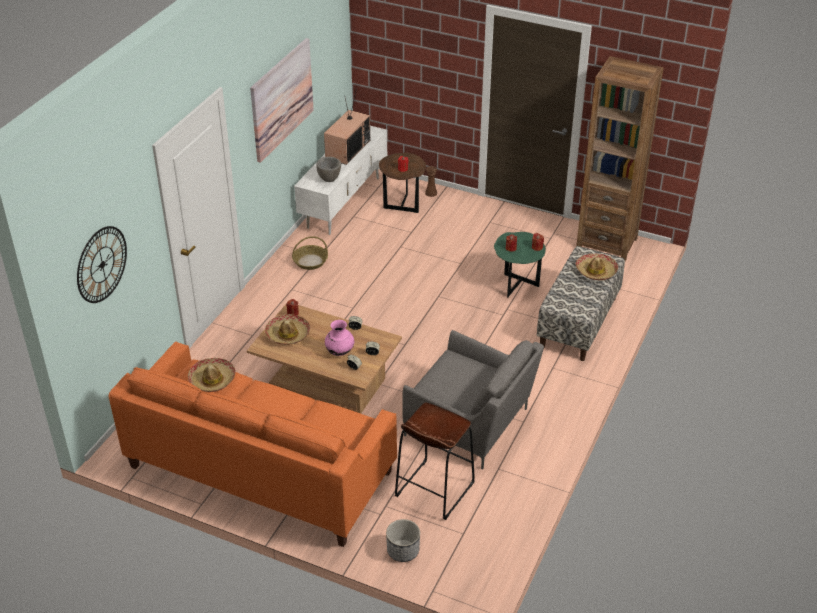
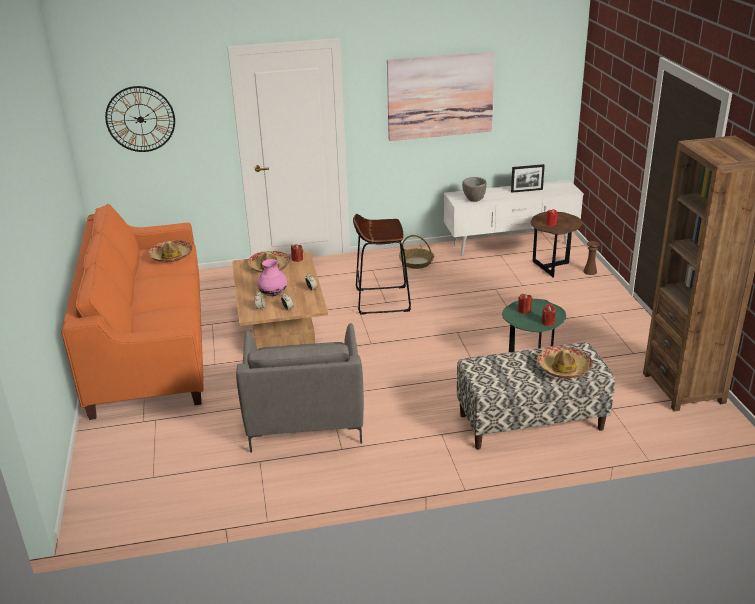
camera: 55 degrees right, 10 degrees down
(347, 149) = (526, 190): television -> picture frame
(403, 550) = (106, 452): planter -> none
(434, 489) = (198, 436): brown stool -> brown stool (382, 300)

